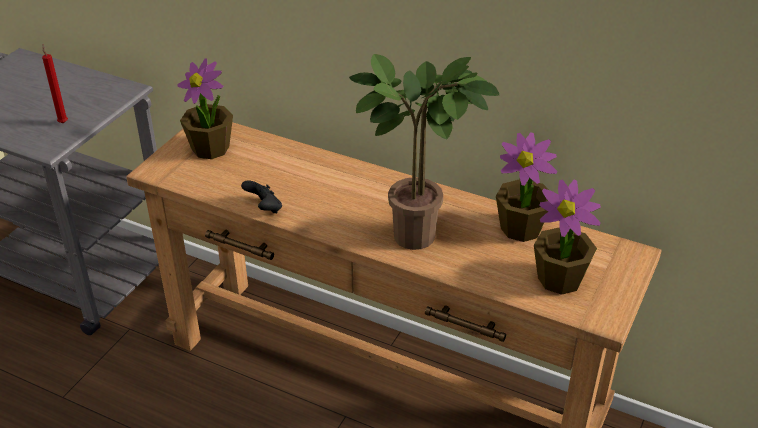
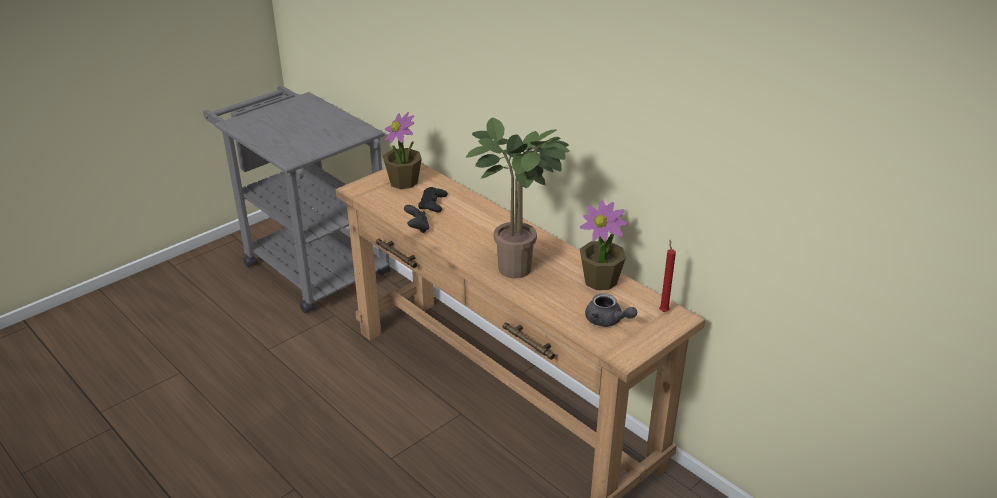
camera: 20 degrees right, 5 degrees down
(63, 122) = (309, 145): red candle -> red candle (663, 310)
(264, 170) = (433, 203): none -> black game controller
(560, 279) = (607, 321): potted plant -> grey teapot

